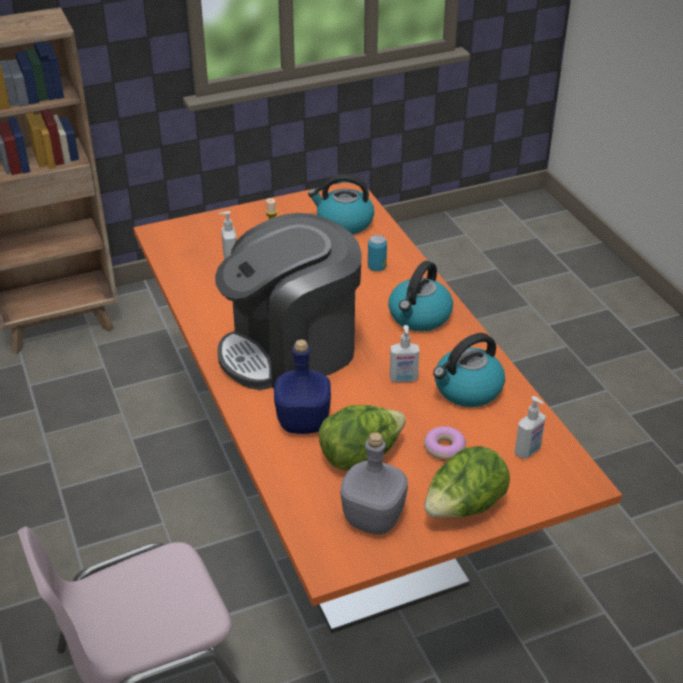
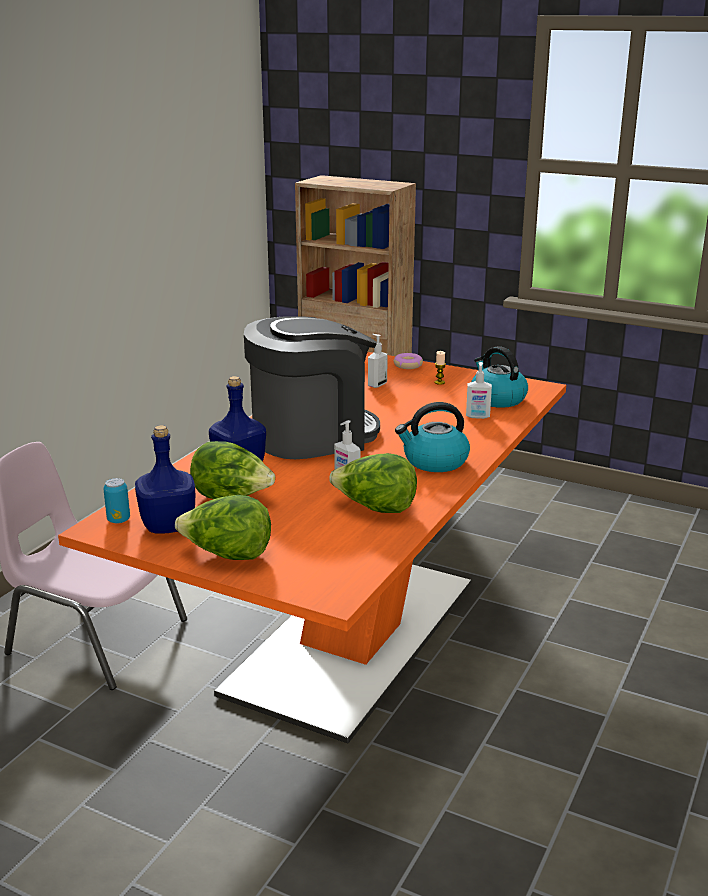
camera: 50 degrees right, 15 degrees down
(291, 350) = (312, 436): coffee machine -> coffee machine turned 135 degrees clockwise
(374, 518) = (168, 526): grey bottle -> blue bottle
(376, 267) = (465, 427): can -> can (118, 520)
(444, 448) = (288, 524): donut -> donut (408, 365)
(467, 389) = (375, 509): kettle -> lettuce
(528, 451) = (338, 558): soap dispenser -> soap dispenser (477, 417)

